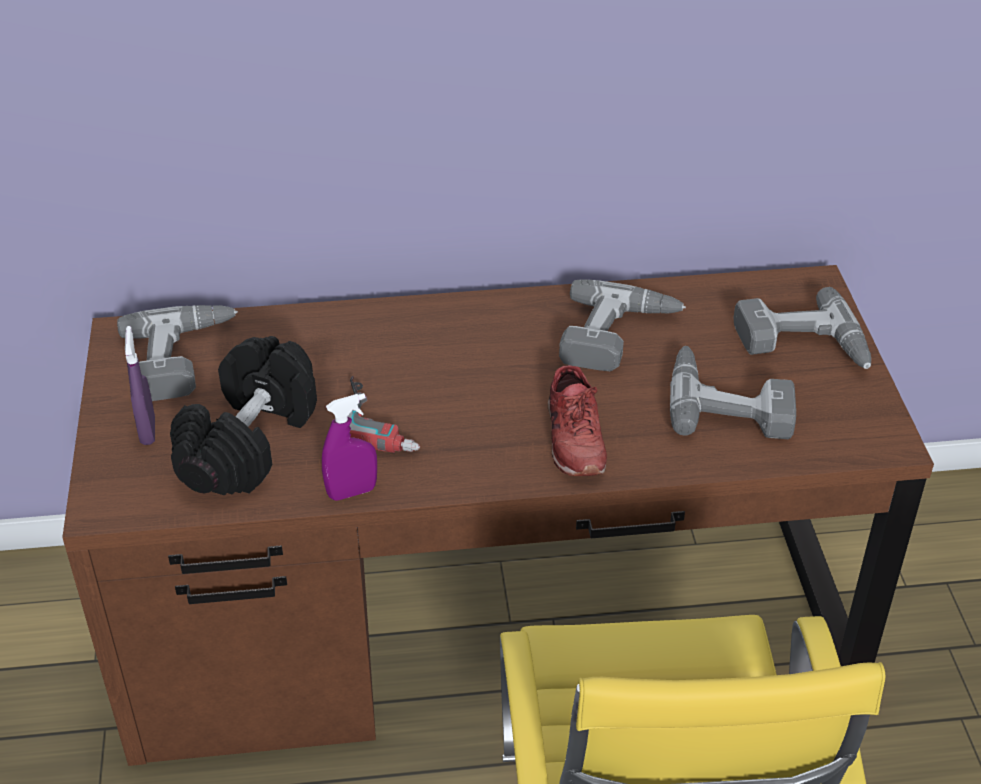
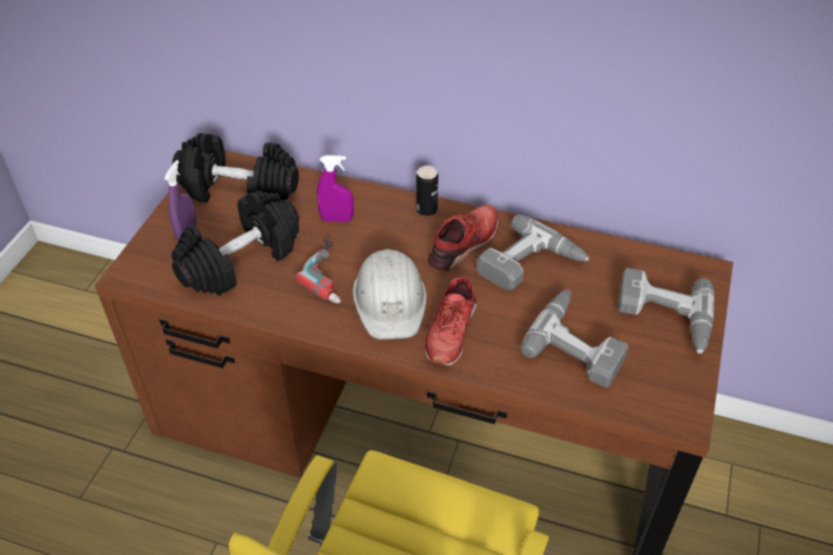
camera: 25 degrees right, 5 degrees up
(183, 359) = (238, 190): power drill -> black dumbbell
(352, 492) = (280, 318): purple spray bottle -> purple spray bottle (337, 219)
(450, 310) = (426, 209): none -> can
(477, 427) = (390, 300): none -> white hard hat
(524, 336) = (464, 244): none -> red shoe

